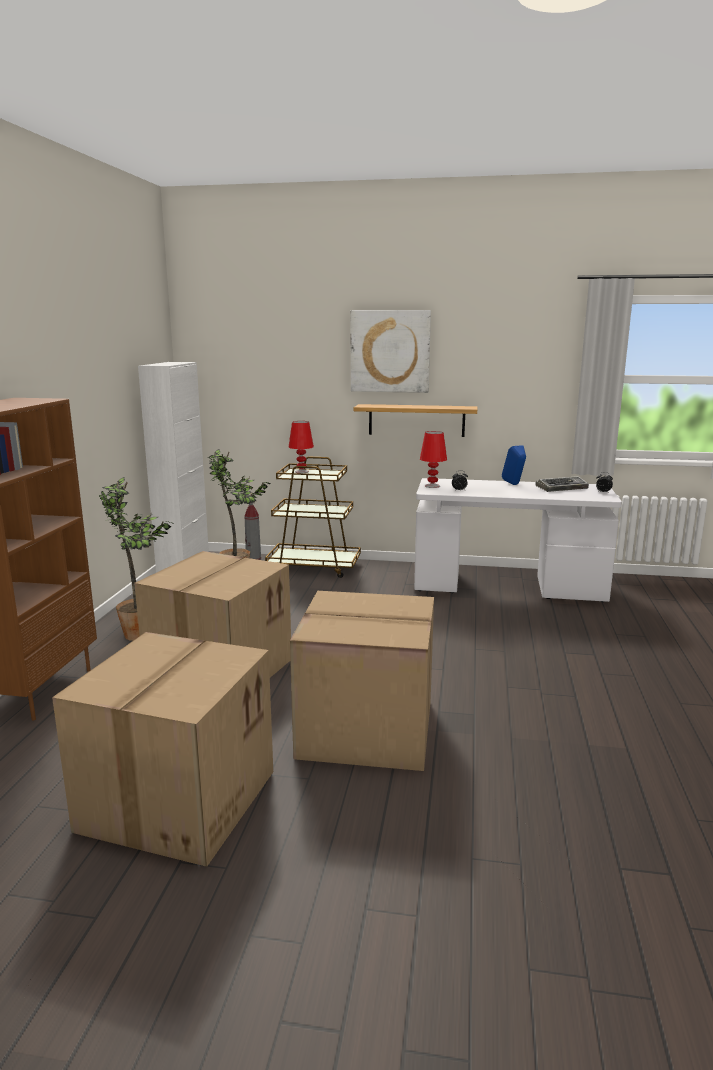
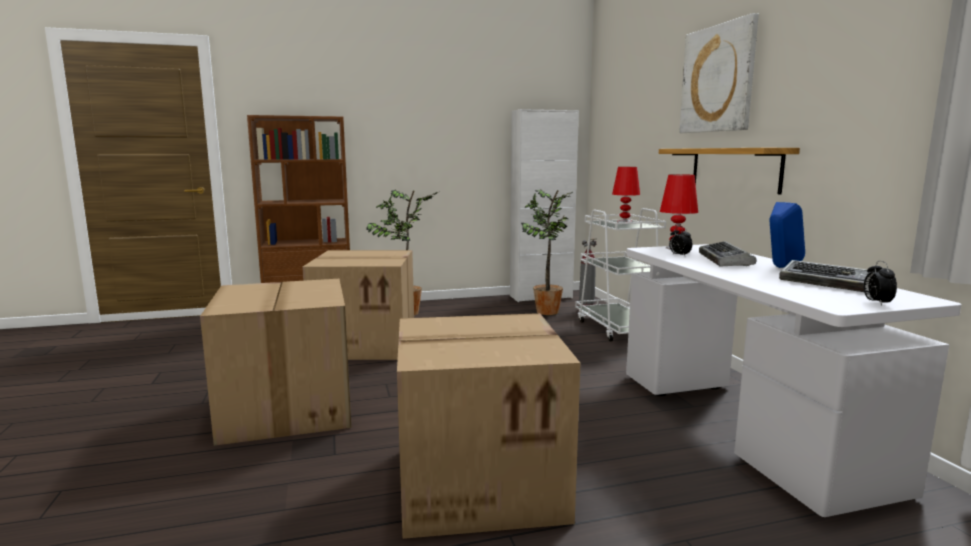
camera: 65 degrees right, 5 degrees down
(177, 798) = (178, 371): cardboard box -> cardboard box (482, 481)
(314, 567) = (618, 328): brown cart -> white cart
(485, 487) = (725, 260): none -> keyboard

